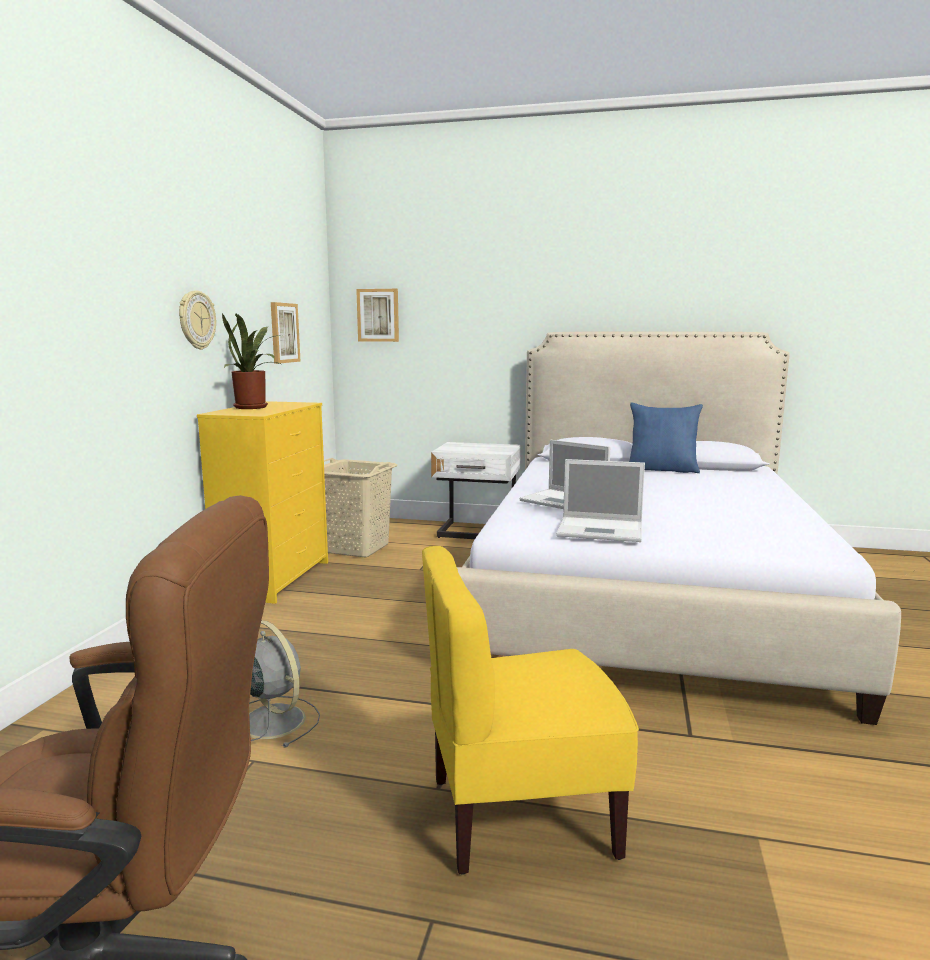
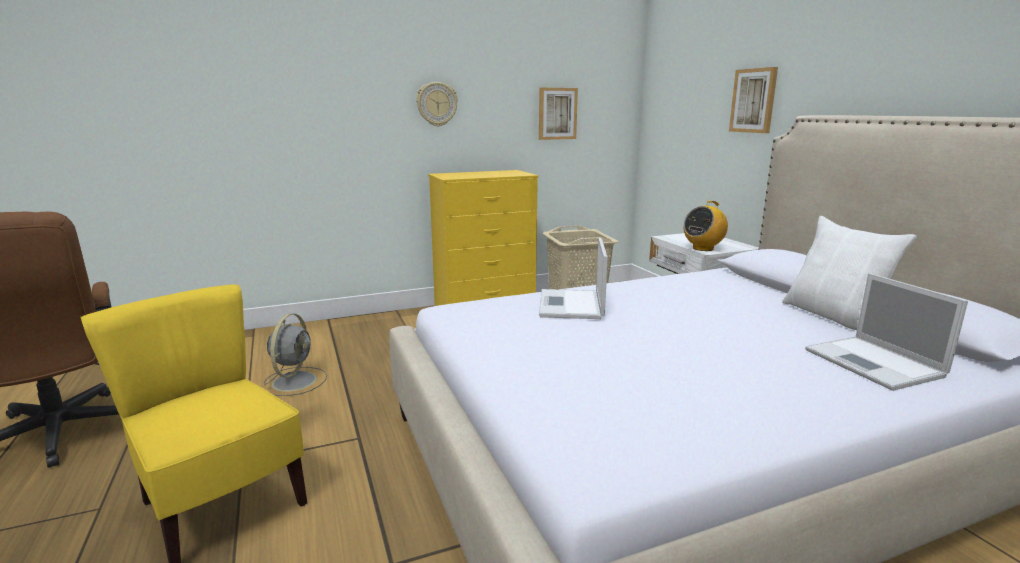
camera: 55 degrees right, 5 degrees up
(254, 407) = (477, 173): potted plant -> none
(378, 315) = (671, 96): picture -> picture (753, 100)
(494, 451) = (703, 248): none -> radio
(602, 530) = (491, 336): laptop -> laptop (875, 364)
(662, 469) = (834, 316): blue pillow -> white pillow

